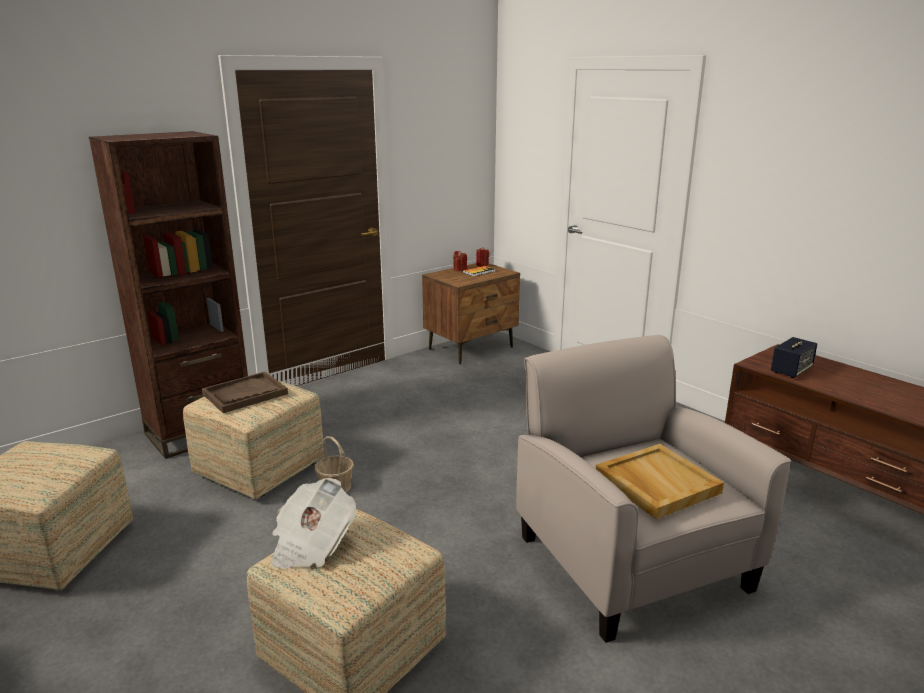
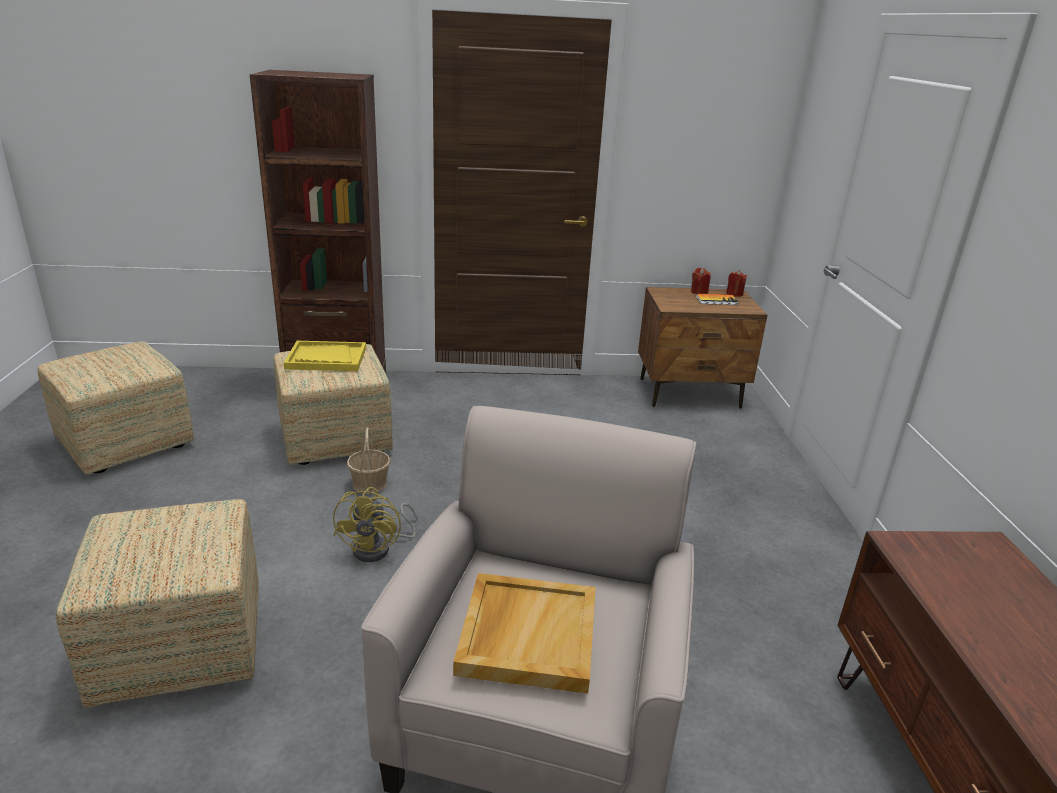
camera: 35 degrees right, 5 degrees up
(245, 394) = (326, 358): brown tray -> yellow tray
(311, 544) = (153, 518): newspaper -> none
(405, 522) = (379, 548): none -> yellow fan
(791, 370) = (949, 579): speaker -> none

